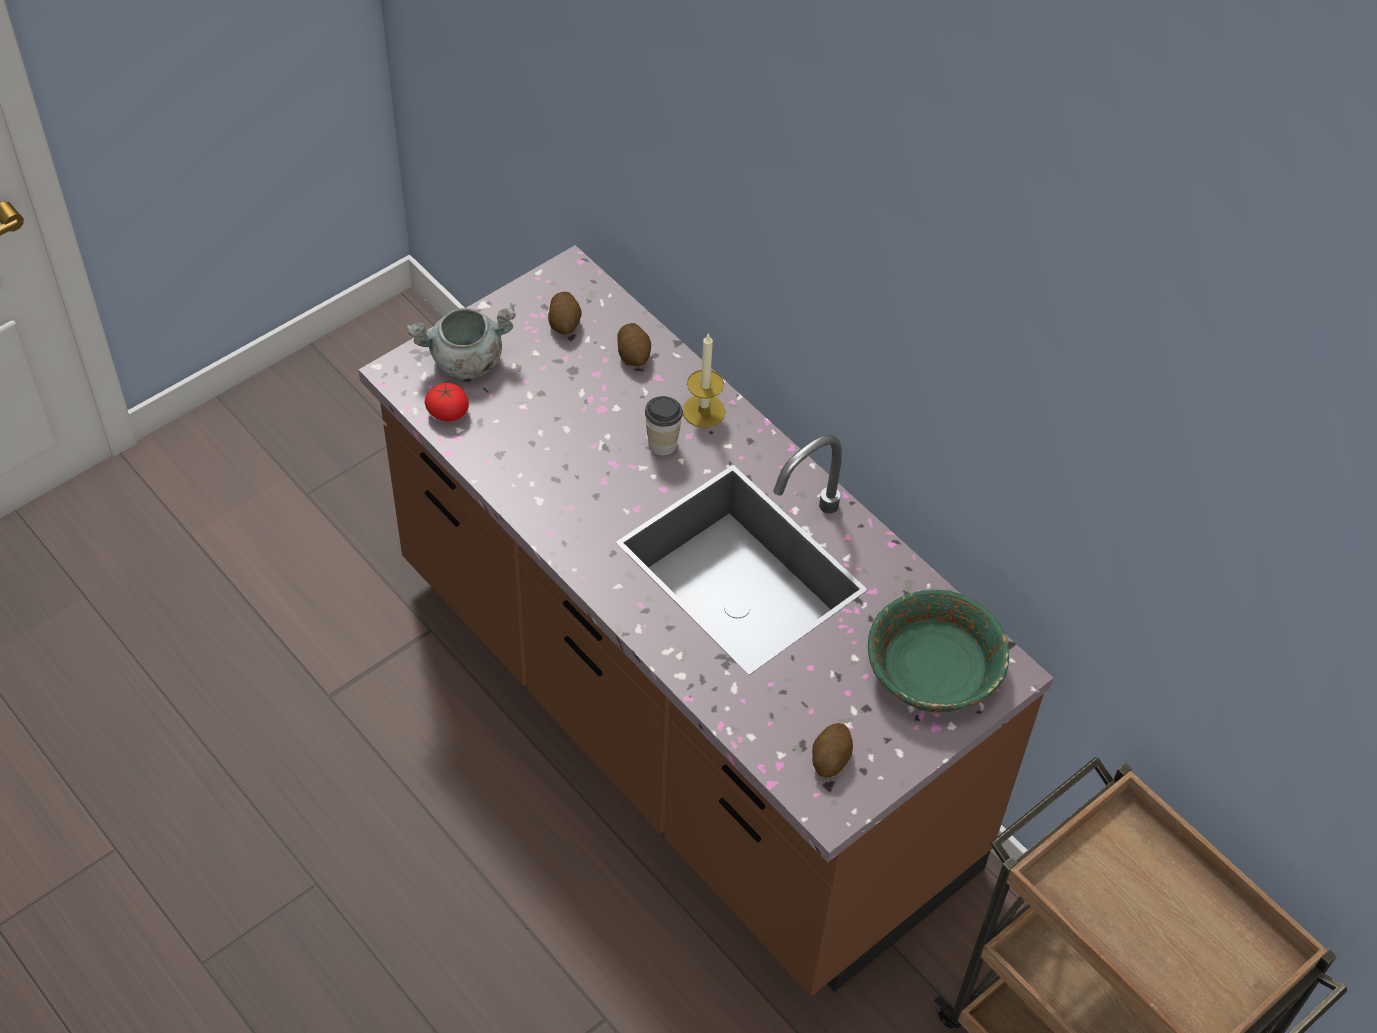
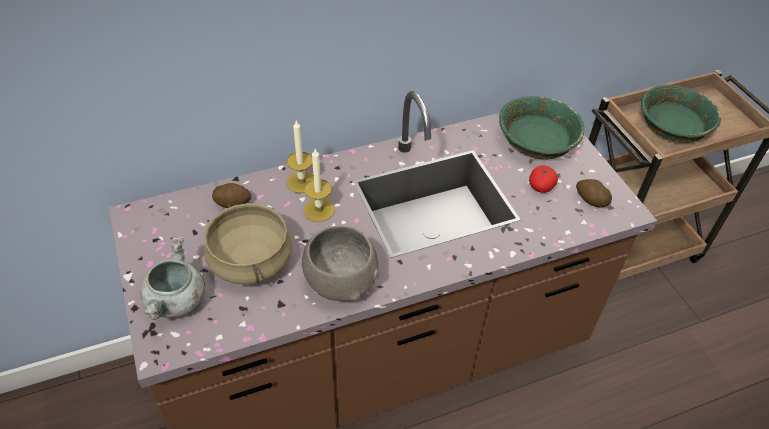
camera: 70 degrees left, 5 degrees down
(448, 412) = (221, 326): tomato -> tomato (541, 186)
(550, 404) = (250, 261): none -> beige cooking pot
(555, 502) = (341, 281): none -> grey bowl
(565, 323) = (179, 232): potato -> none
(662, 444) = (319, 210): cup -> candle
(1136, 899) = (673, 125): none -> green bowl

